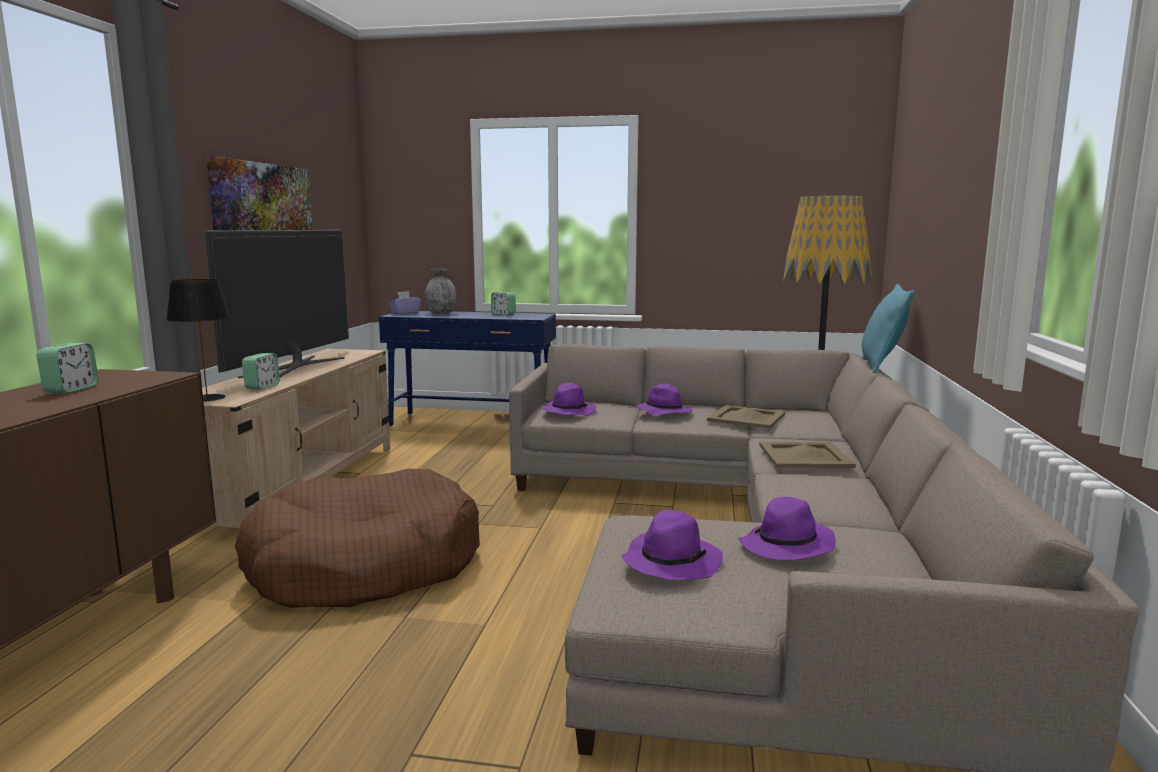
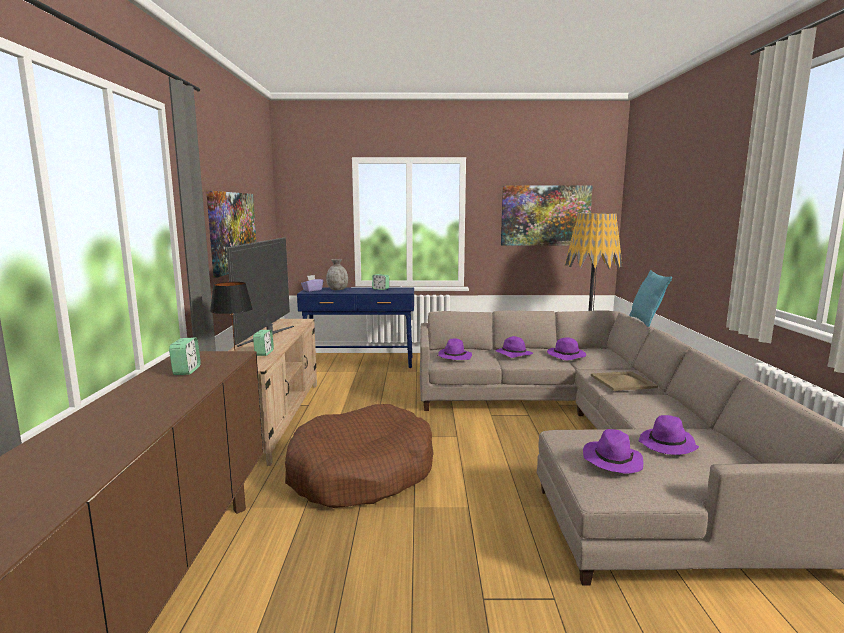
camera: 10 degrees left, 0 degrees up
(747, 417) = (567, 356): beige tray -> purple hat
(763, 204) = (545, 215): none -> picture

